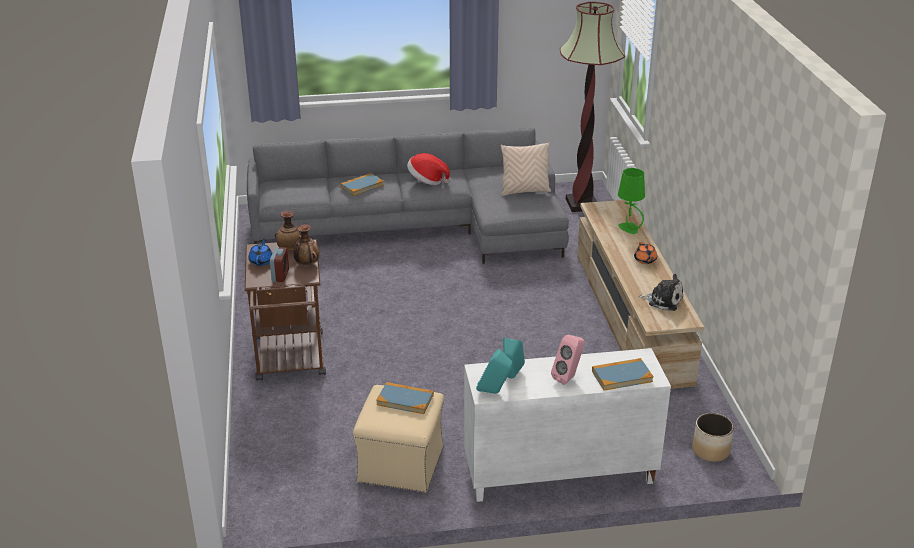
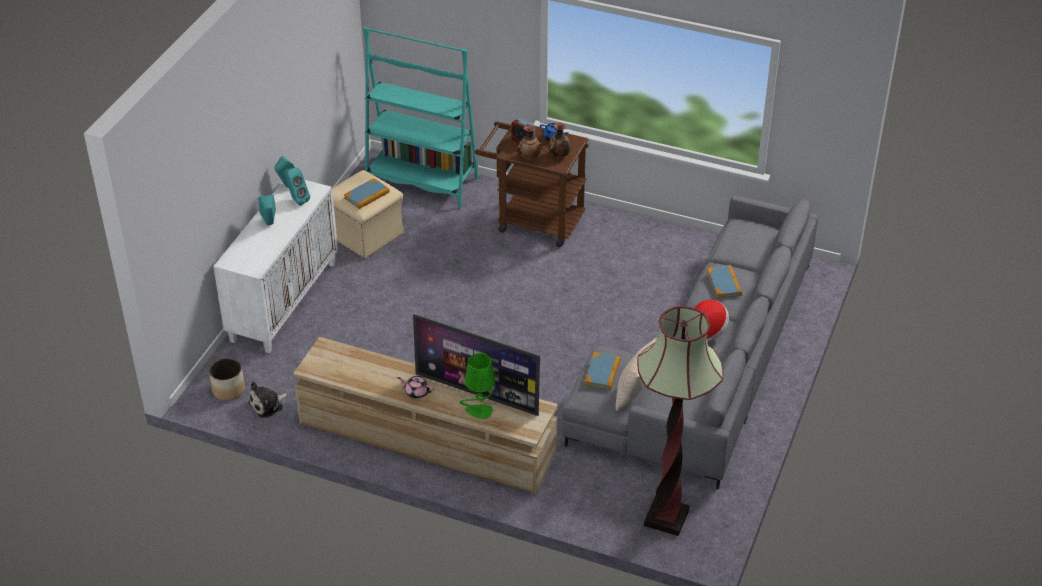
camera: 120 degrees right, 10 degrees up
(271, 461) = (422, 181): none -> turquoise bookcase
(568, 378) = (269, 224): pink speaker -> turquoise speaker
(611, 235) = (477, 393): none -> television
(622, 376) = (245, 248): book -> book (602, 372)
(645, 260) = (416, 392): orange teapot -> pink teapot
(663, 300) = (348, 369): plush toy -> plush toy (268, 405)

